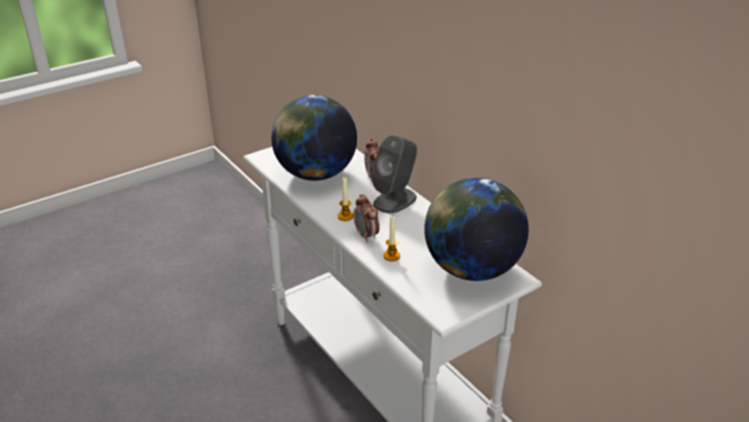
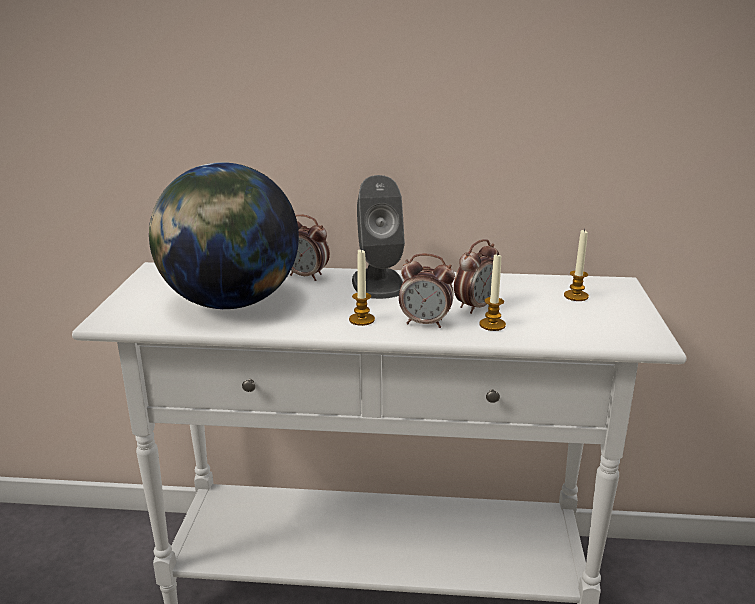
camera: 50 degrees left, 10 degrees down
(407, 242) = (475, 307): none -> alarm clock
(471, 269) = (576, 296): globe -> candle

